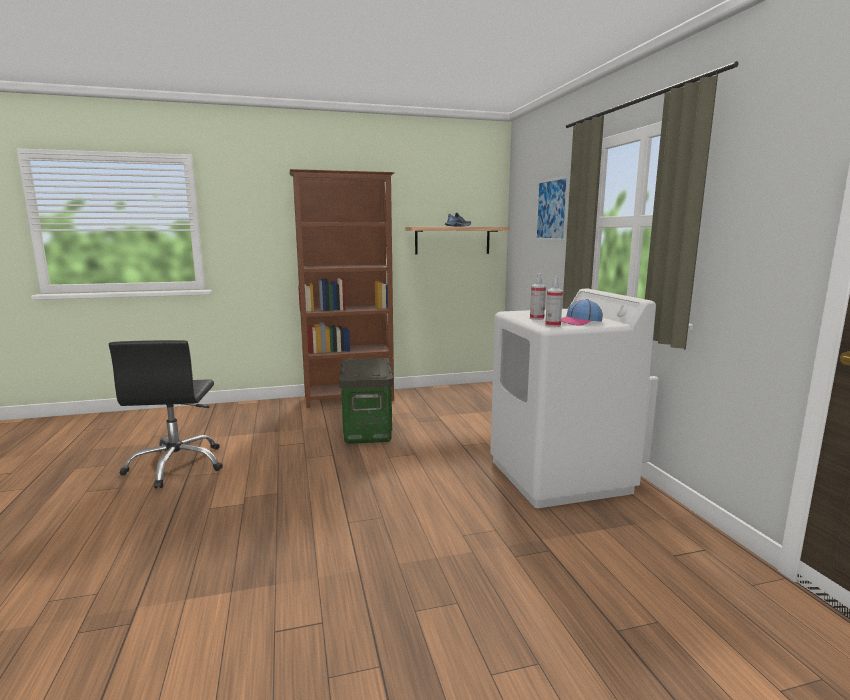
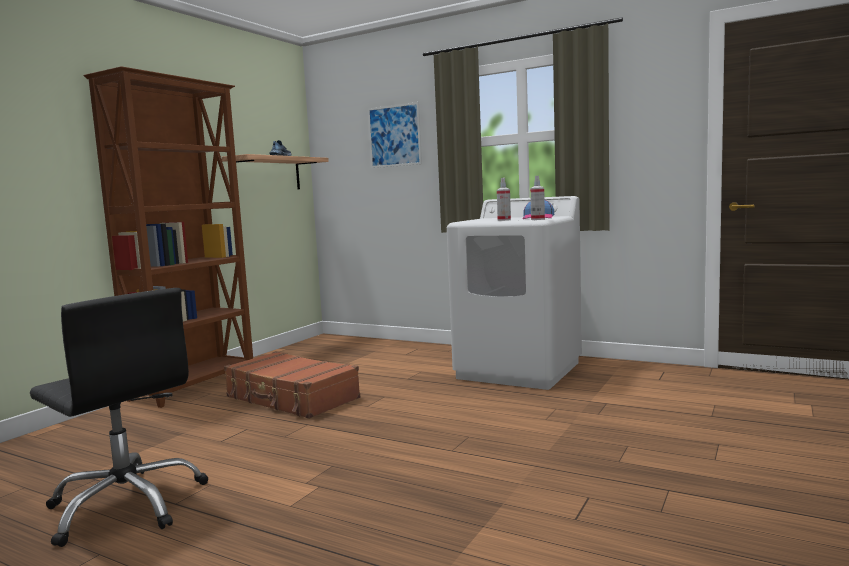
camera: 45 degrees left, 5 degrees down
(368, 430) = (291, 398): storage box -> brown suitcase

